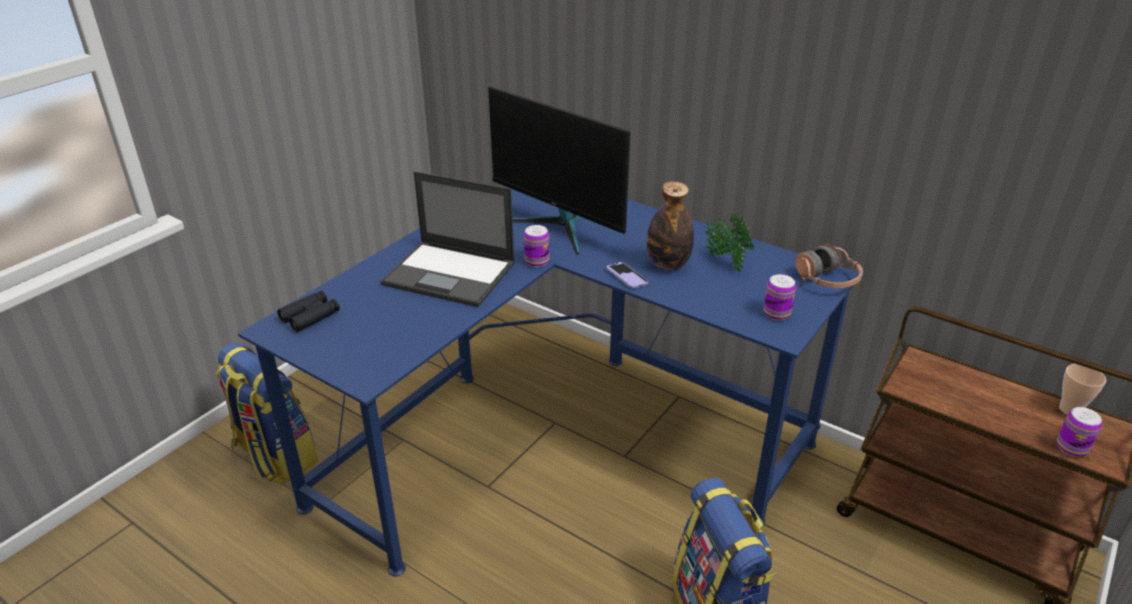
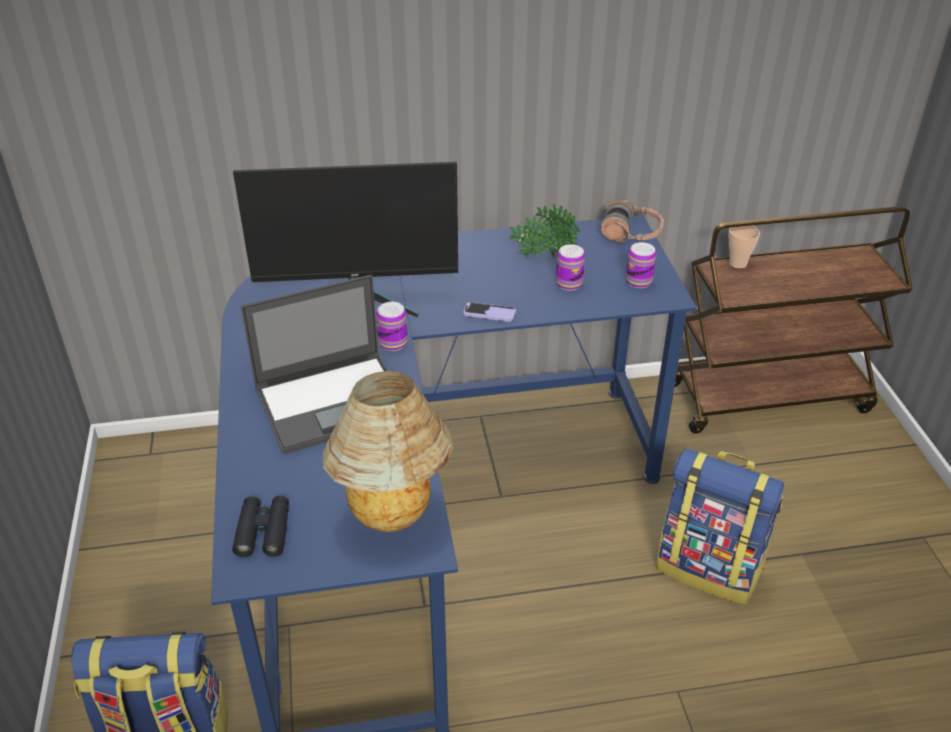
camera: 45 degrees left, 5 degrees up
(379, 352) = (393, 517): none -> table lamp
(668, 264) = (504, 284): bottle -> none
(1070, 410) = (831, 255): cup -> cup (738, 264)
(1071, 447) = (862, 281): can -> can (569, 283)

